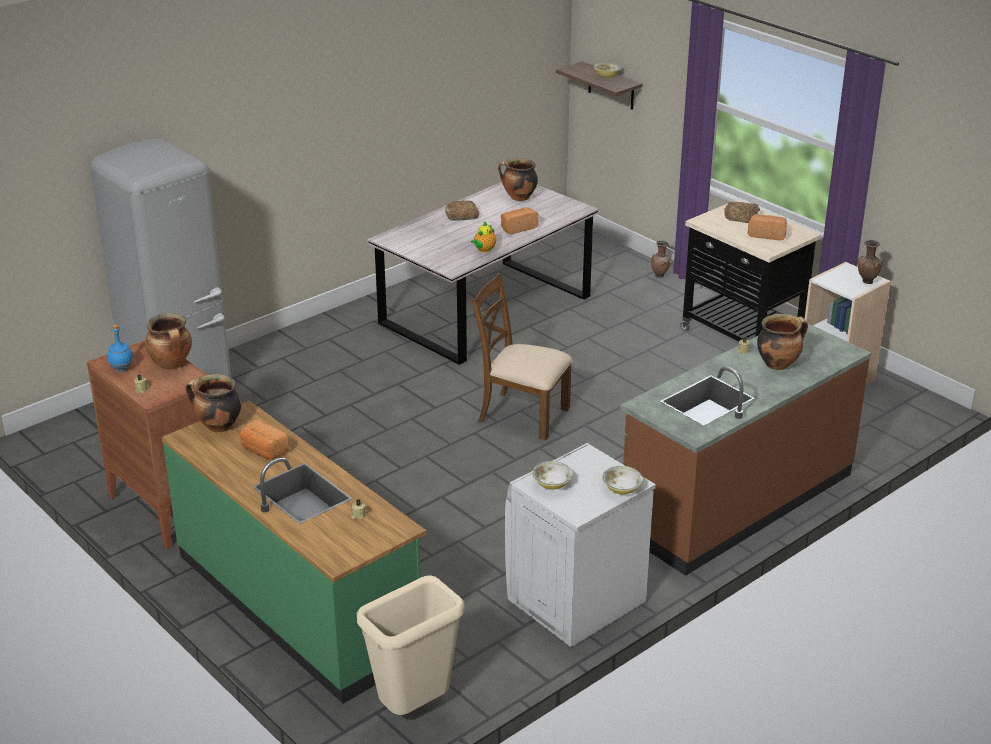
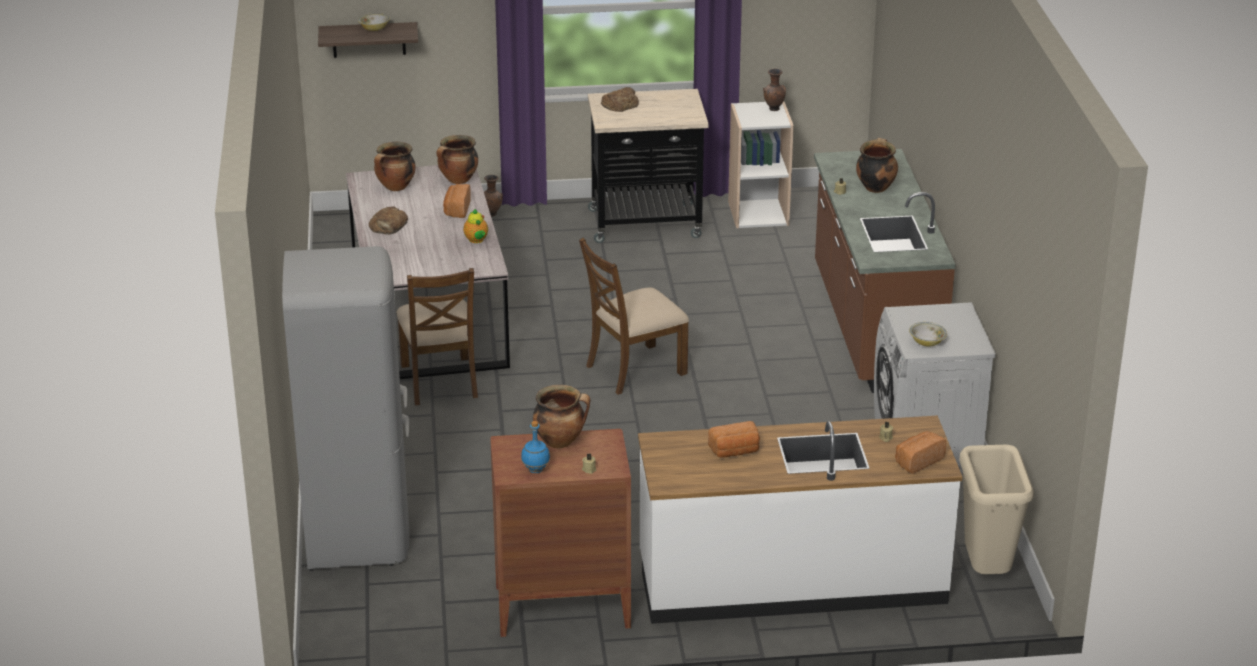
camera: 55 degrees left, 0 degrees up
(217, 426) = (666, 462): cooking pot -> cooking pot (458, 180)
(298, 603) = (791, 581): green counter -> white counter
(409, 346) = (440, 381): none -> brown chair
(621, 489) = (964, 317): bowl -> none
(767, 234) = (668, 108): bread -> bread (918, 461)

